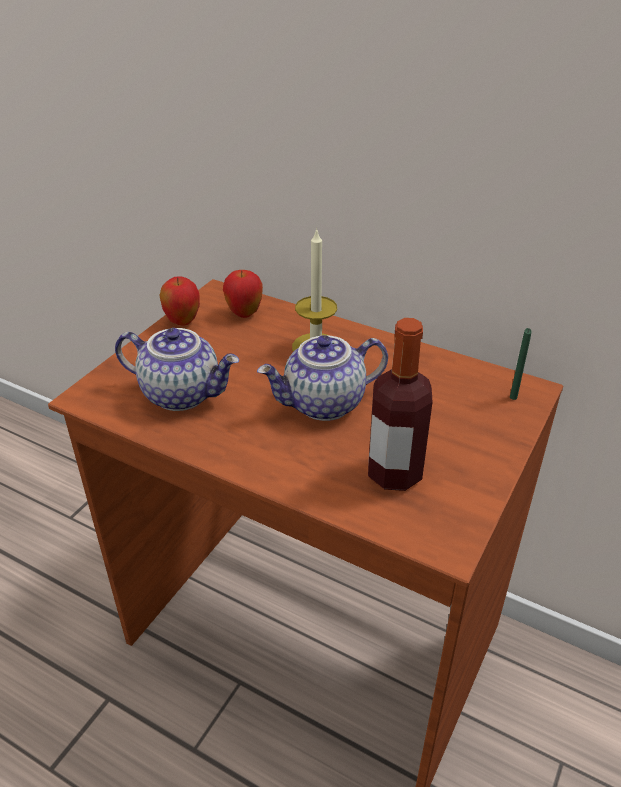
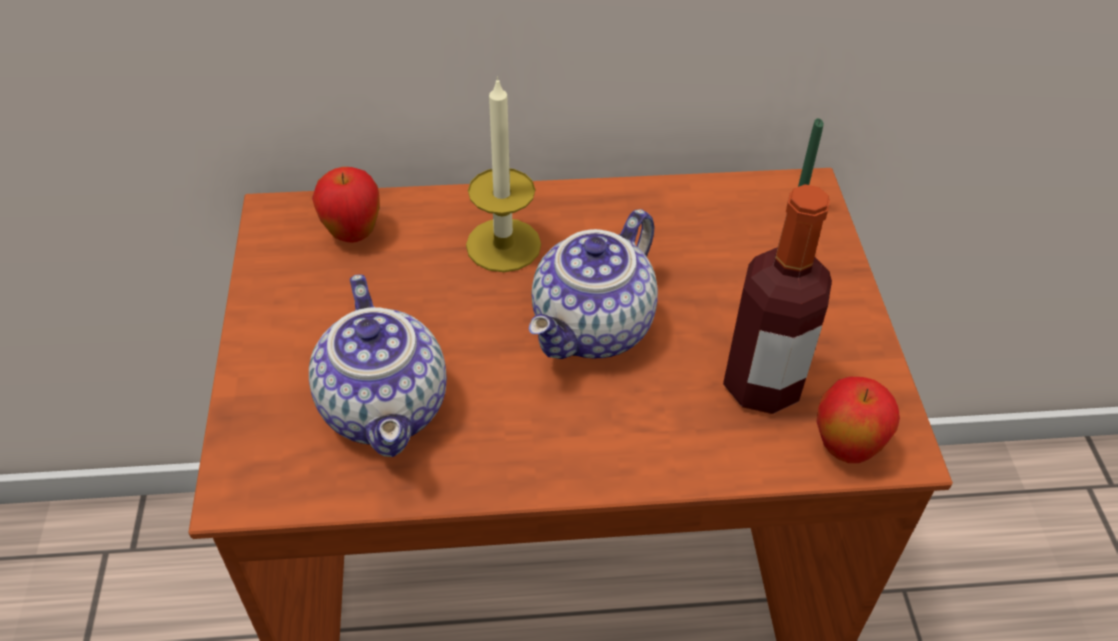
camera: 35 degrees left, 10 degrees up
(182, 322) = (272, 289): apple -> apple (845, 448)
(182, 393) = (388, 408): teapot -> teapot turned 90 degrees clockwise

